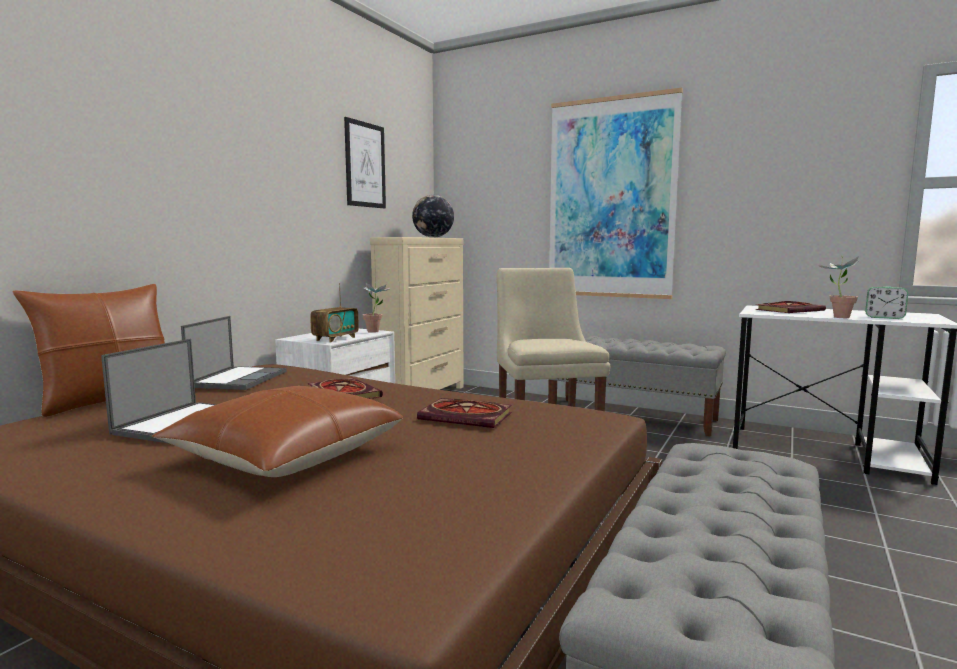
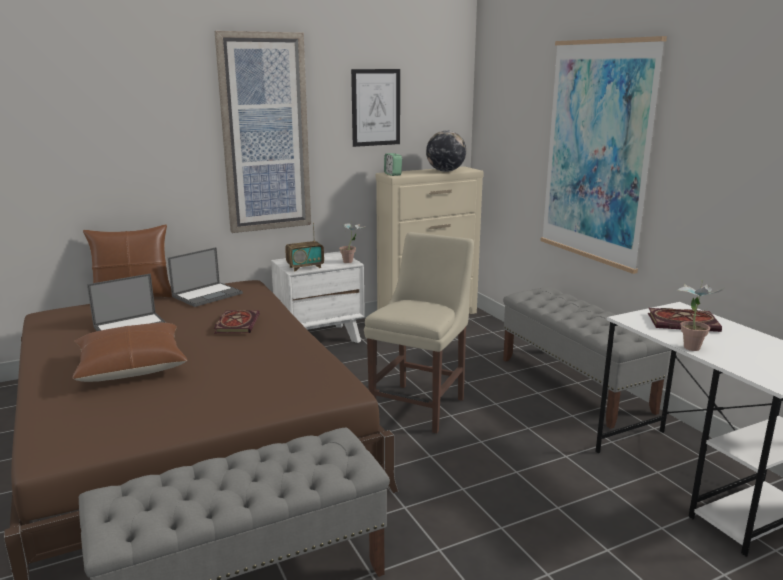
camera: 35 degrees right, 10 degrees up
(264, 175) = (265, 134): none -> picture
(468, 417) = (266, 364): book -> none
(884, 317) = (743, 360): alarm clock -> alarm clock (392, 174)

